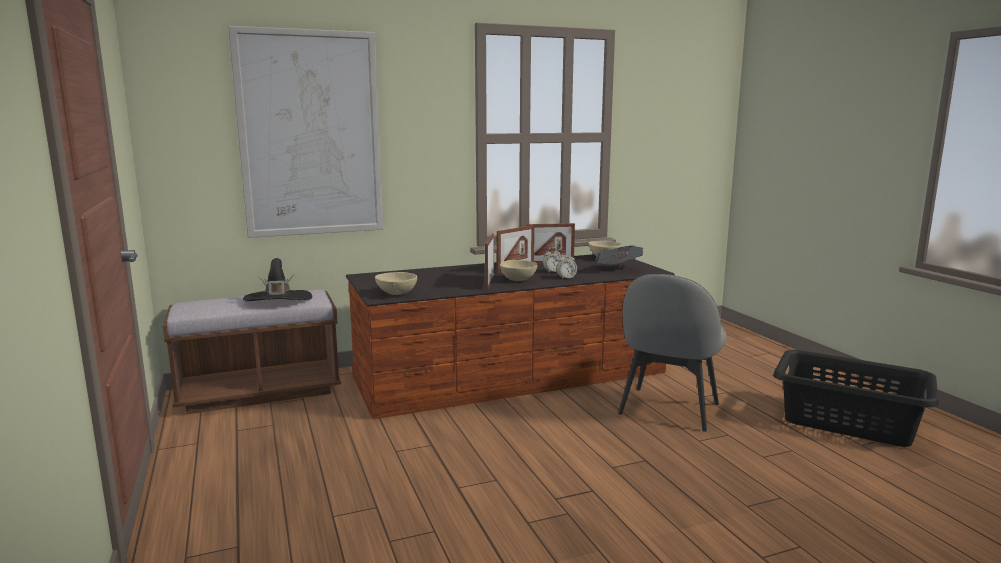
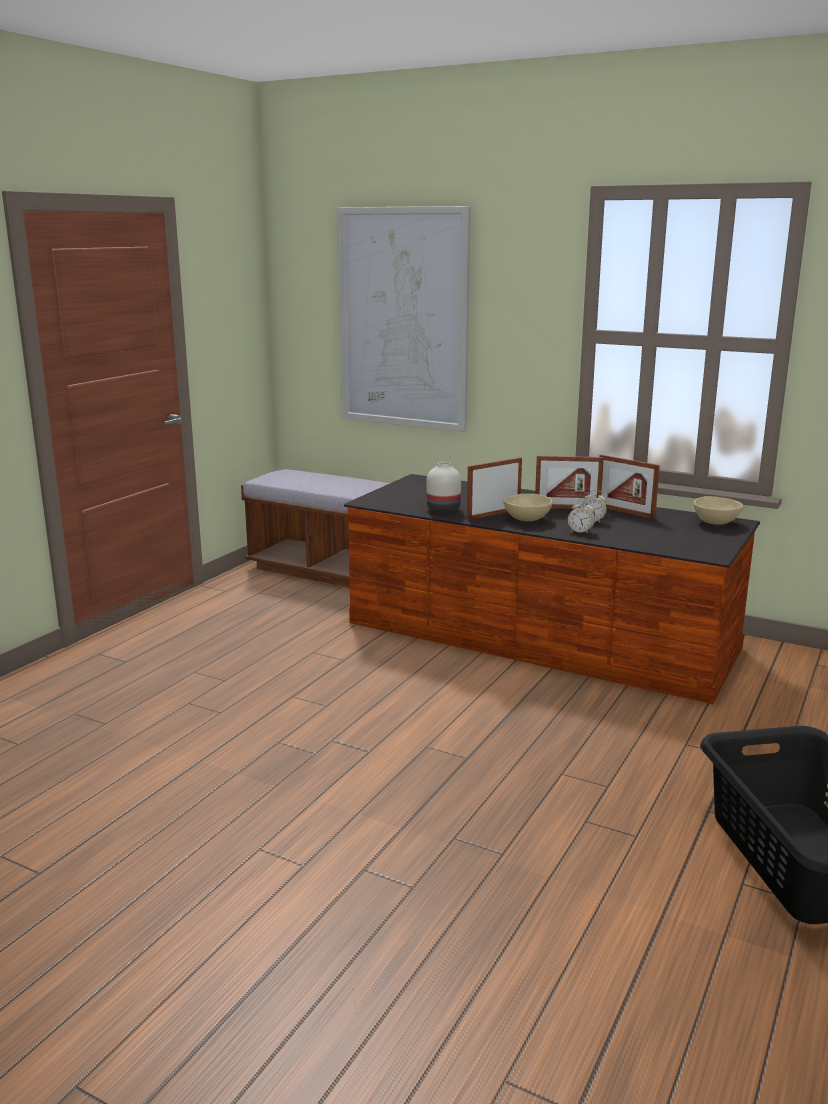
camera: 50 degrees right, 5 degrees up
(278, 300) = (339, 485): black hat -> none
(397, 294) = (388, 502): beige bowl -> none
(450, 288) = (442, 509): none -> white vase
(618, 269) = (677, 539): newspaper -> none
(668, 410) = (608, 735): grey chair -> none

